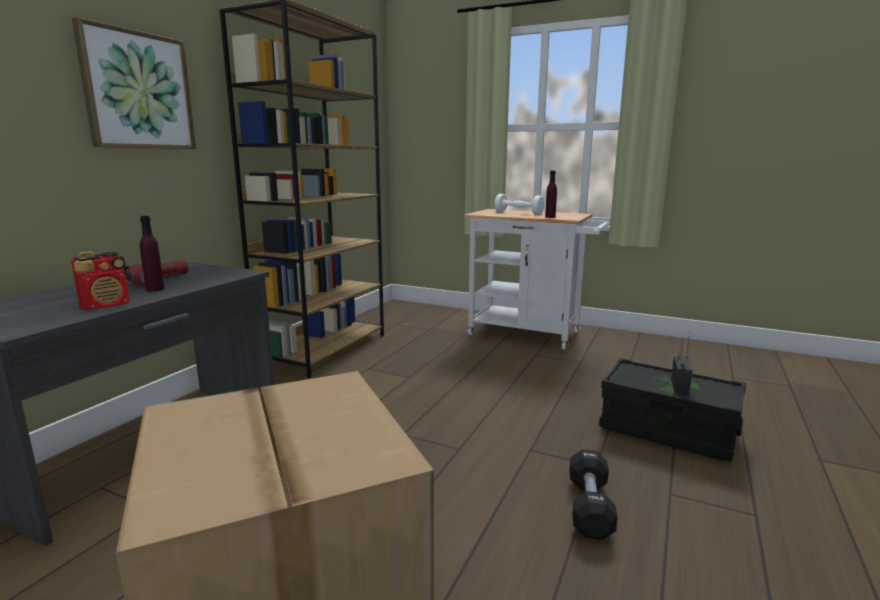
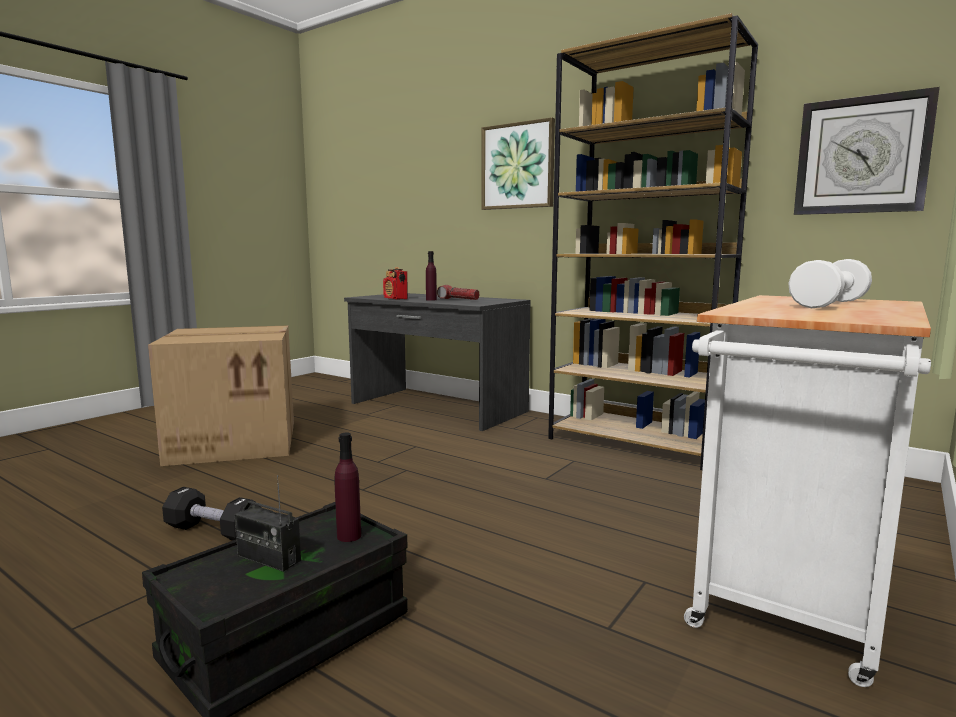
camera: 100 degrees right, 5 degrees down
(359, 130) = (861, 156): none -> wall clock
(550, 217) = (755, 308): purple bottle -> purple bottle (349, 536)

